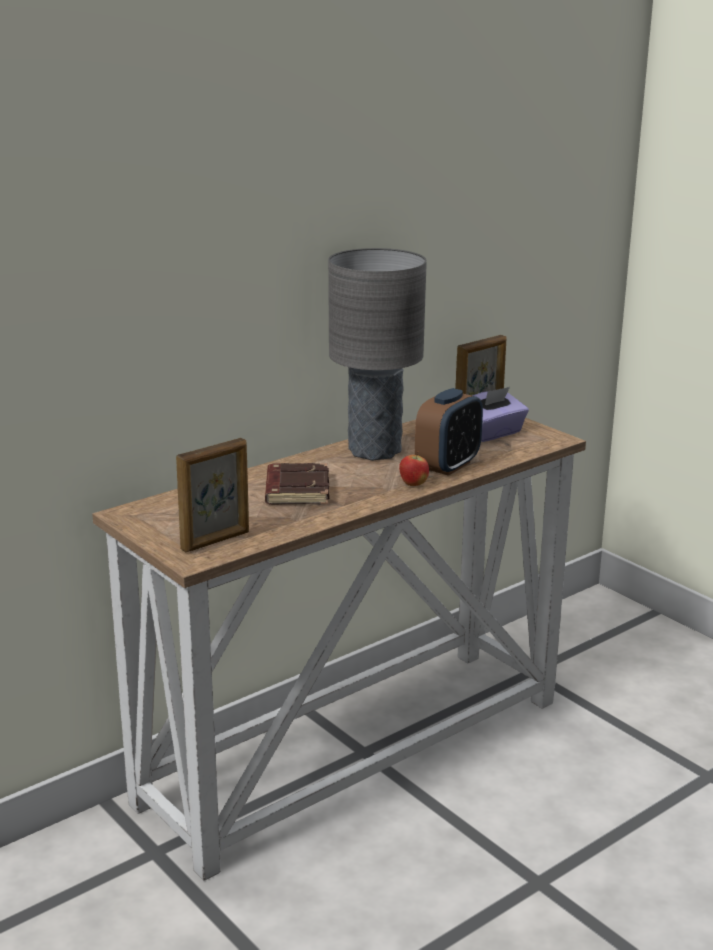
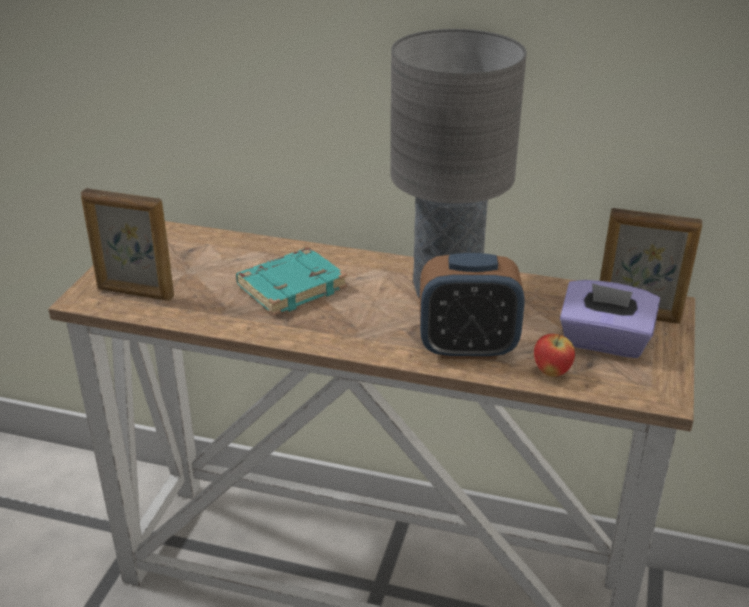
camera: 55 degrees right, 10 degrees up
(296, 490) = (291, 286): brown book -> turquoise book
(413, 485) = (387, 346): apple -> apple (551, 372)

